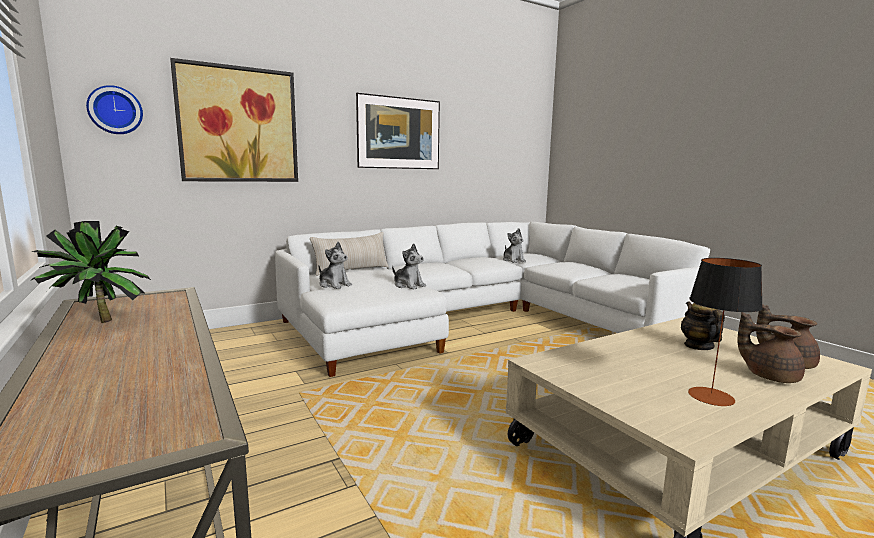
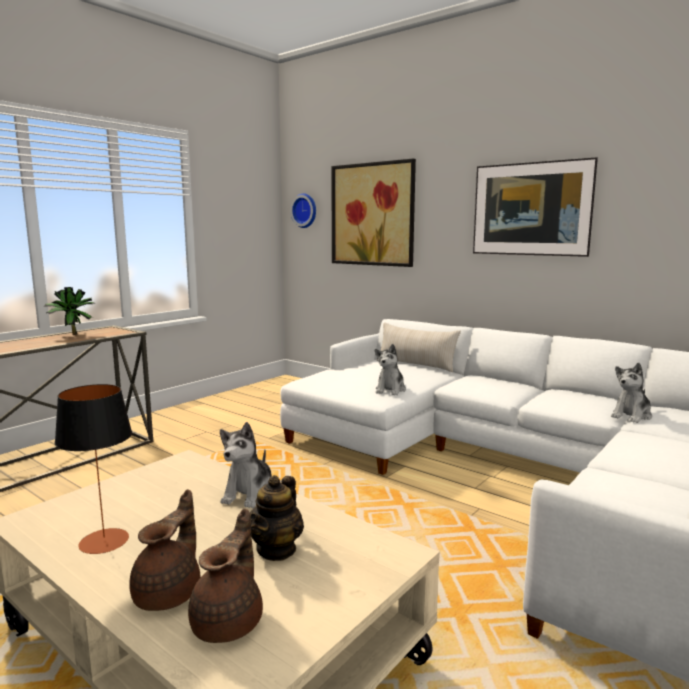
camera: 70 degrees right, 0 degrees up
(334, 285) = (349, 370): plush toy -> plush toy (249, 493)
(698, 346) = (276, 549): teapot -> teapot turned 135 degrees clockwise

